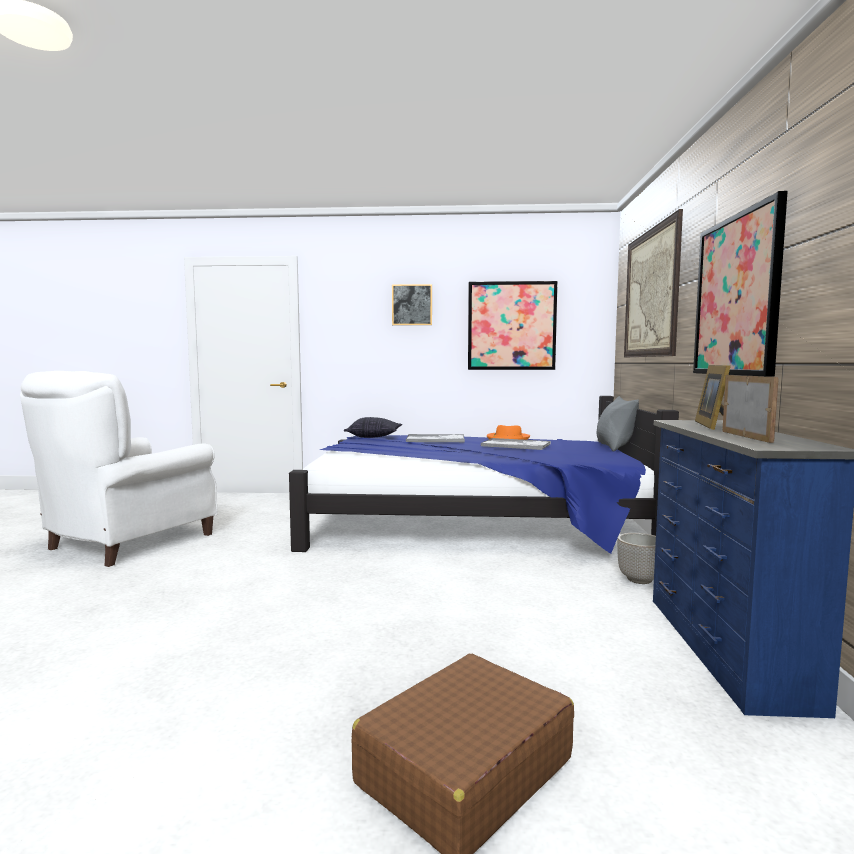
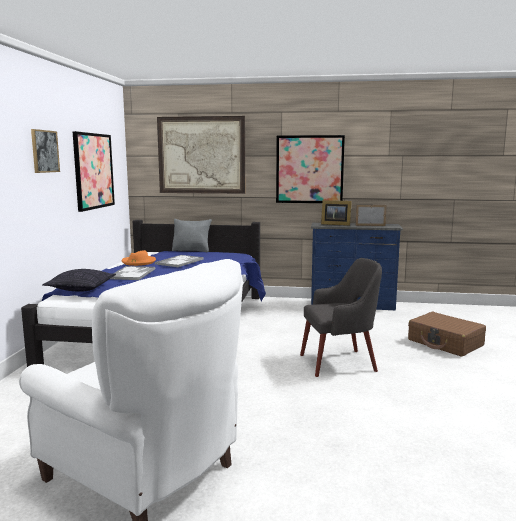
camera: 85 degrees left, 5 degrees up
(337, 619) = (339, 362): none -> grey armchair
(639, 579) = (285, 305): planter -> none

